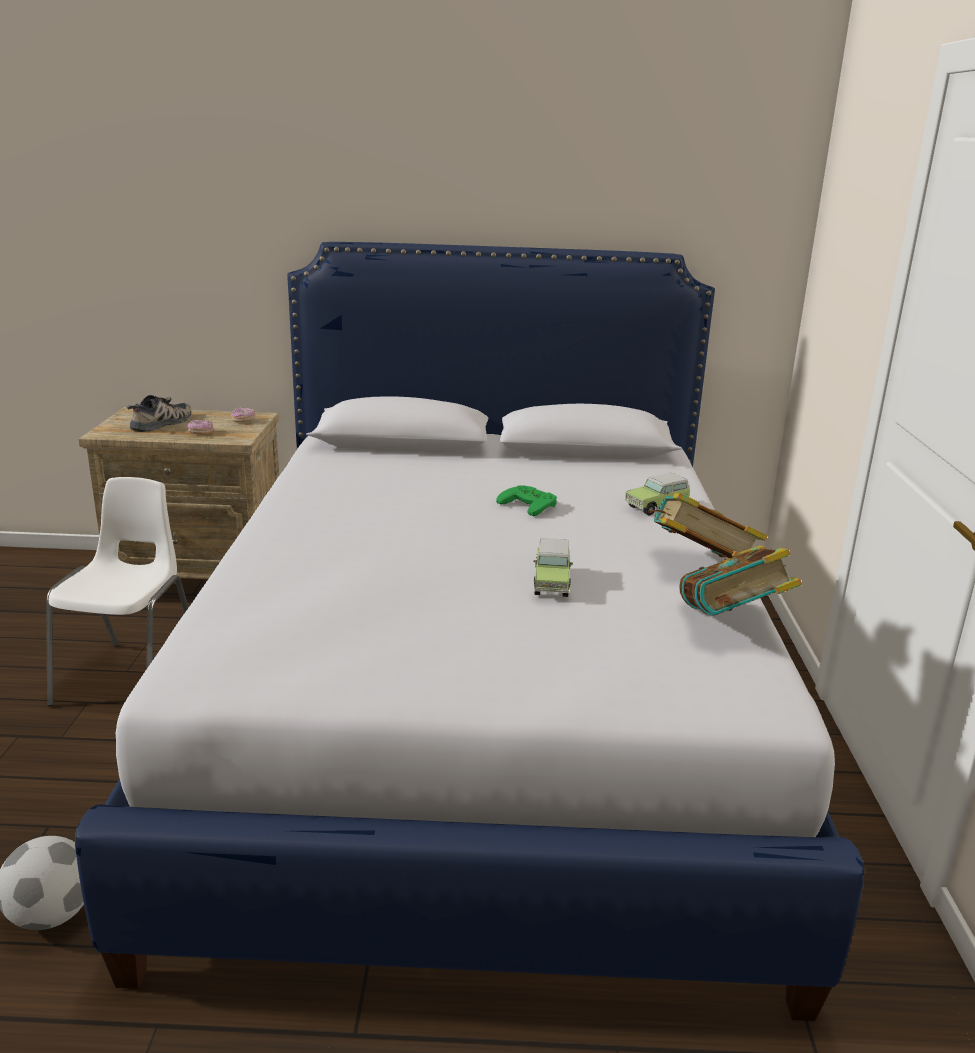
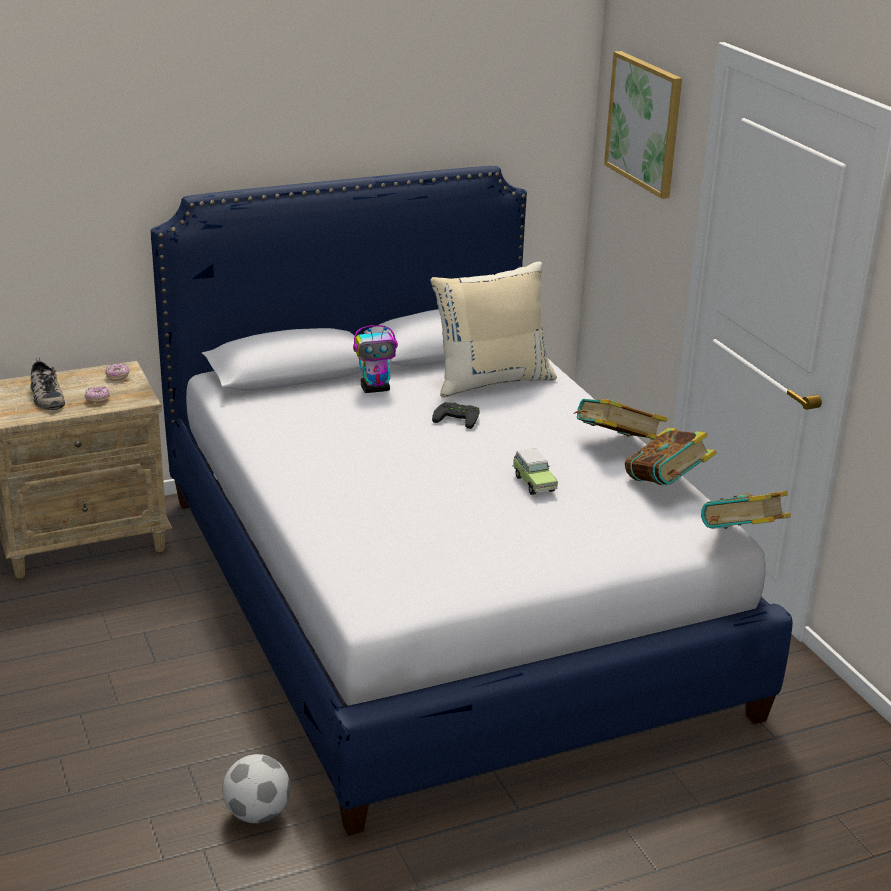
camera: 25 degrees left, 5 degrees up
(131, 678) = (123, 643): white chair -> none
(162, 423) = (45, 396): shoe -> shoe turned 150 degrees clockwise
(470, 466) = (375, 389): none -> toy robot
(530, 504) = (458, 417): green game controller -> black game controller
(605, 479) = (491, 380): none -> beige pillow
(658, 507) = (550, 399): toy car -> none
(796, 720) = (741, 540): none -> book
(856, 200) = (645, 123): none -> picture

